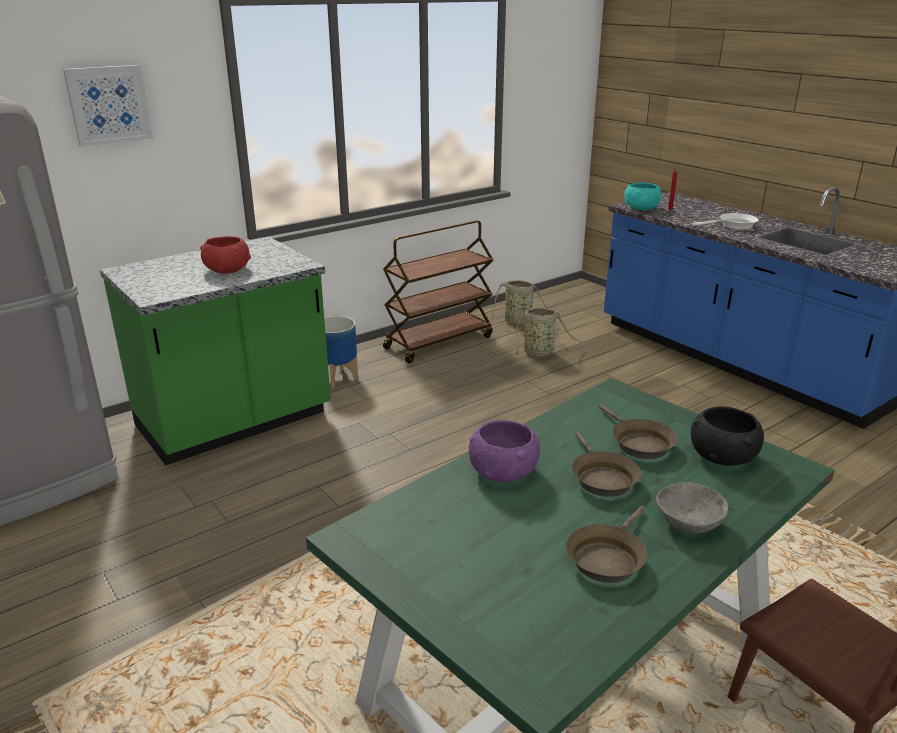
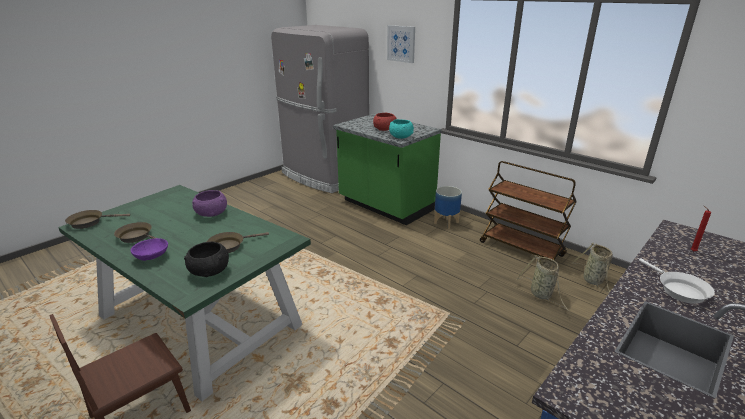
camera: 80 degrees right, 0 degrees up
(601, 478) = (199, 235): brown frying pan -> brown frying pan (89, 222)
(641, 208) = (679, 235): turquoise bowl -> turquoise bowl (401, 136)
(689, 522) = (152, 257): grey bowl -> purple bowl

